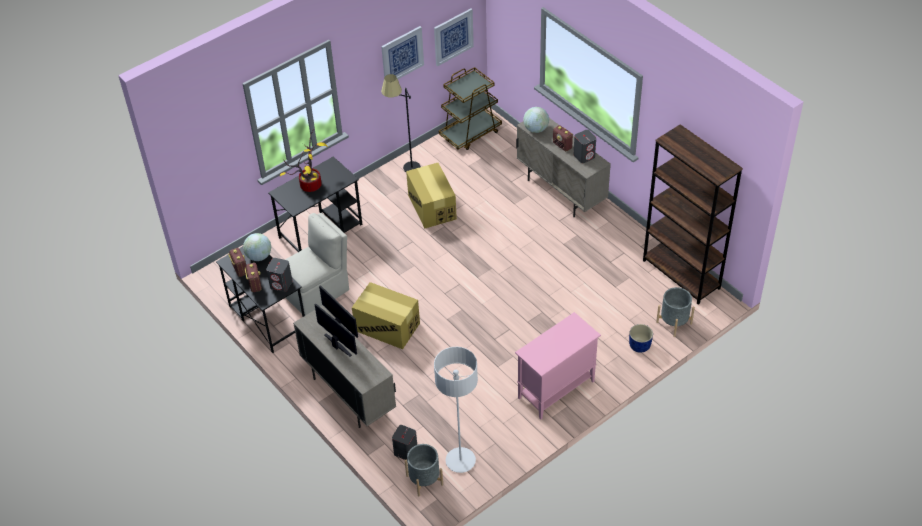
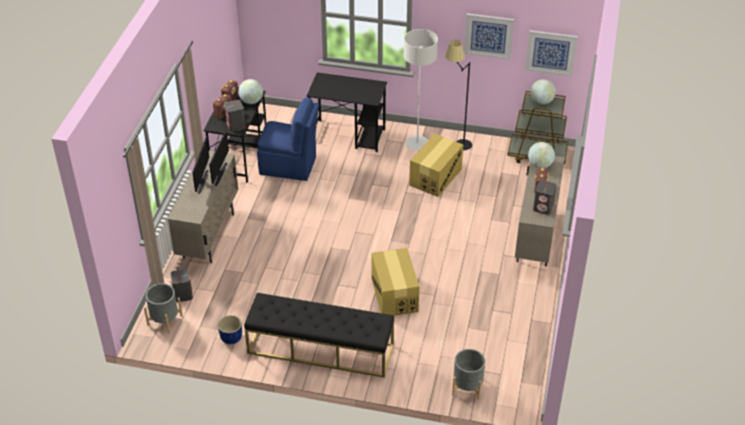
camera: 50 degrees right, 5 degrees down
(310, 183) = (347, 86): potted plant -> none
(317, 291) = (289, 166): beige chair -> blue chair
(387, 327) = (291, 220): cardboard box -> cardboard box (394, 295)
(460, 461) = (200, 330): grey floor lamp -> grey floor lamp (417, 144)
(463, 83) = (542, 101): none -> globe
(555, 390) = (320, 349): pink cabinet -> black bench
(639, 346) = (418, 377): blue planter -> blue planter (231, 337)
(681, 274) = (528, 363): brown bookcase -> none

